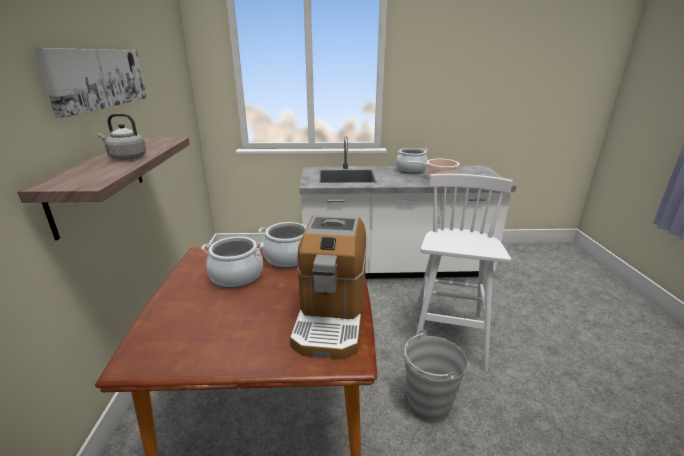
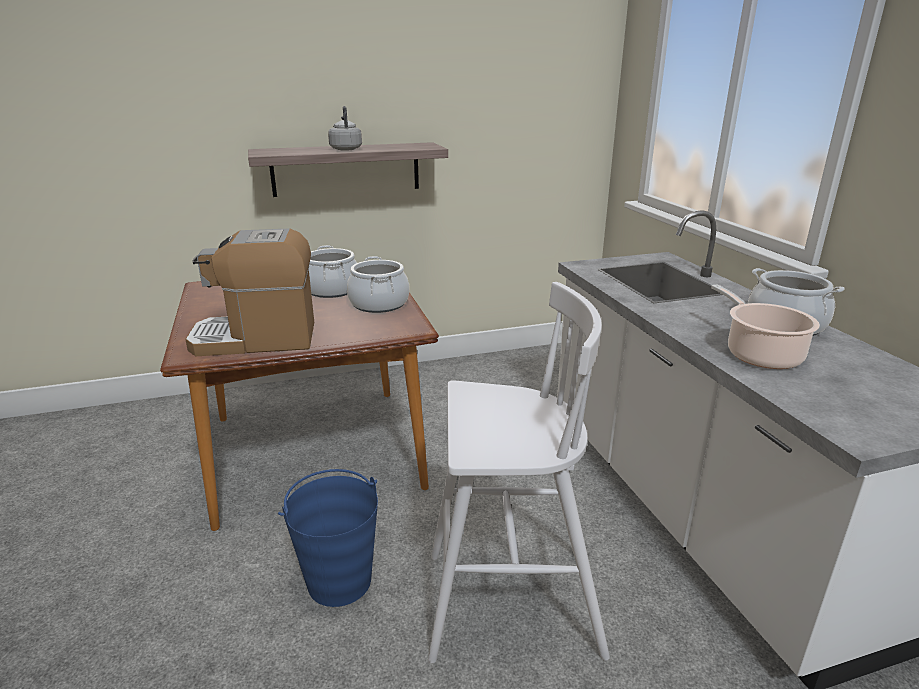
camera: 75 degrees right, 0 degrees up
(99, 78) = (382, 74): picture -> none
(427, 405) = (339, 580): grey bucket -> blue bucket

